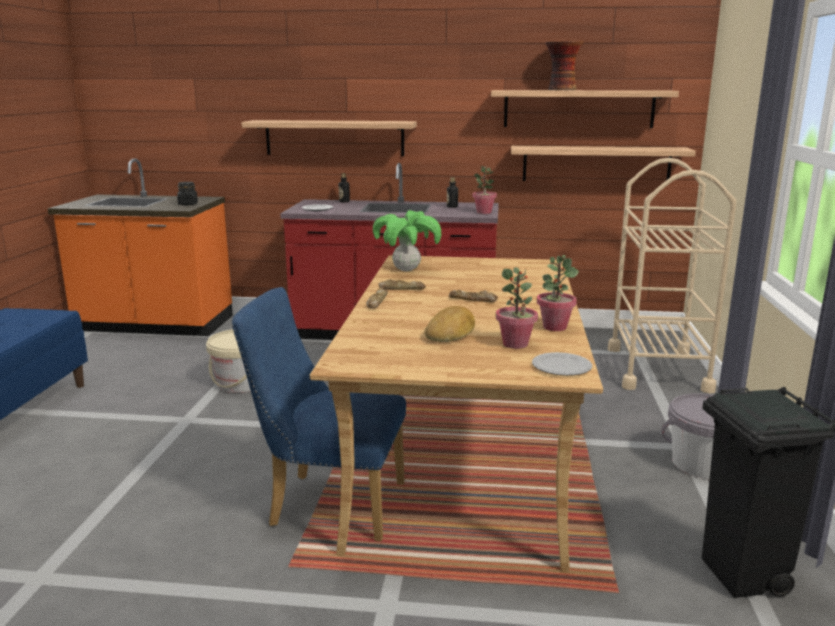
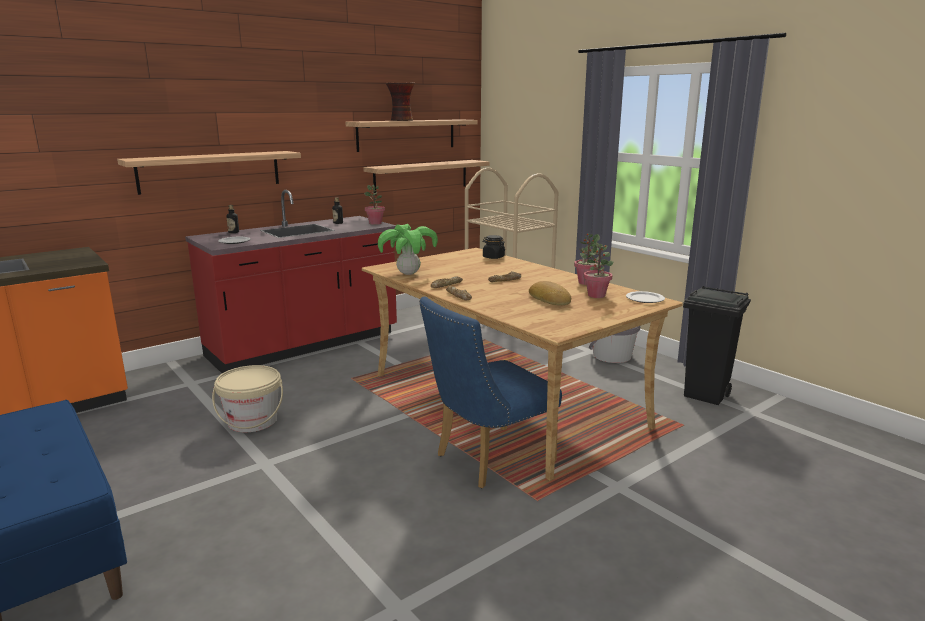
camera: 45 degrees left, 0 degrees up
(188, 204) = (77, 259): black jar -> black jar (493, 257)

